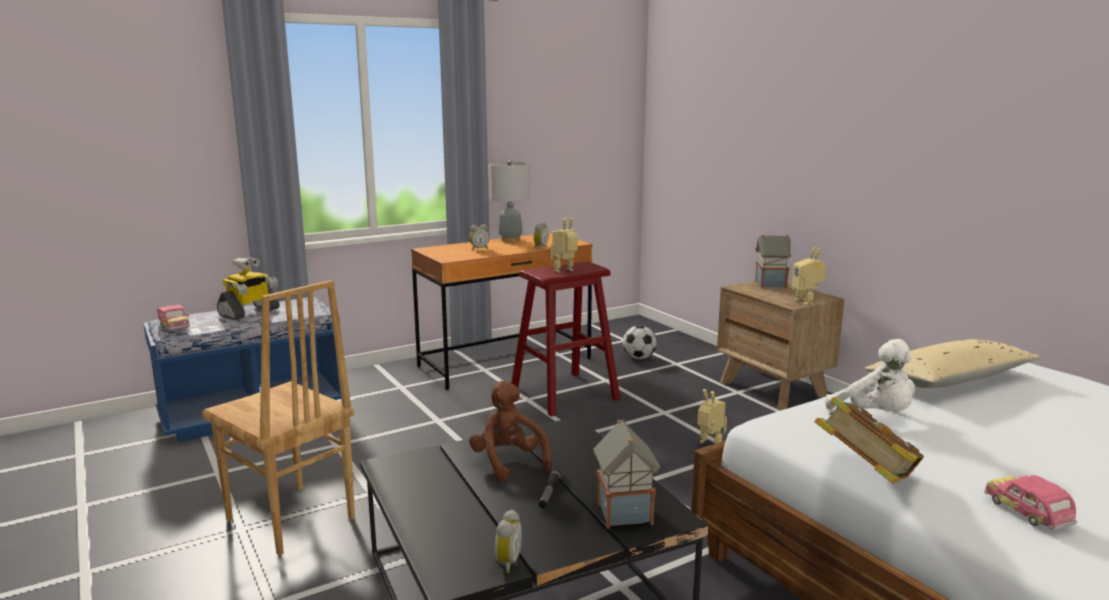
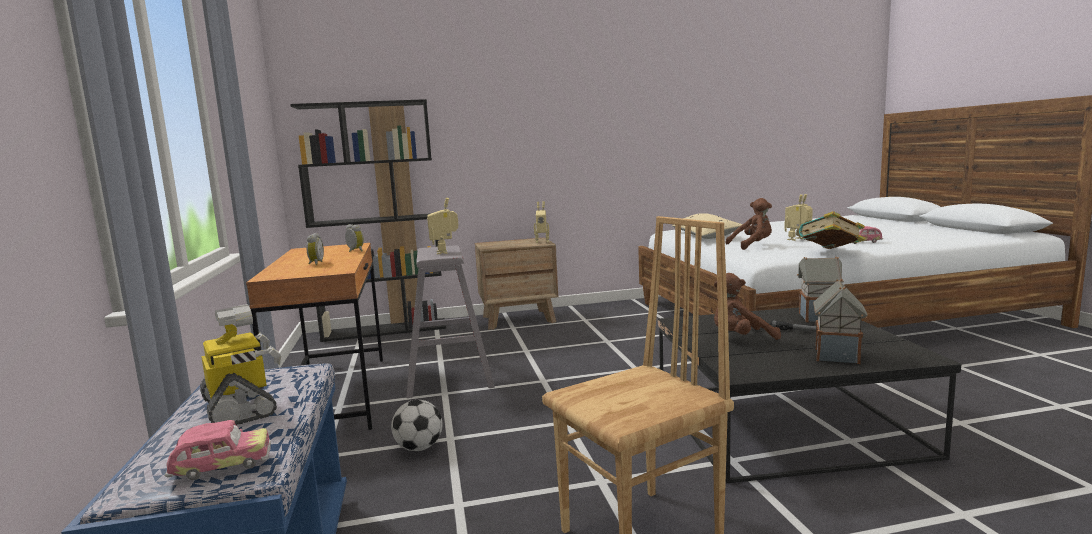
camera: 70 degrees left, 5 degrees down
(506, 562) = (895, 344): alarm clock -> none
(510, 240) = (296, 257): grey table lamp -> none
(564, 393) = (449, 378): red stool -> grey stool
(639, 358) = (407, 345): football -> football (419, 448)
(674, 340) = (386, 330): none -> black bookcase
(709, 444) = (591, 346): toy robot -> toy robot (798, 239)
(769, 284) = (493, 243): toy house -> toy house (837, 356)
(875, 415) = (752, 245): white plush toy -> brown plush toy

